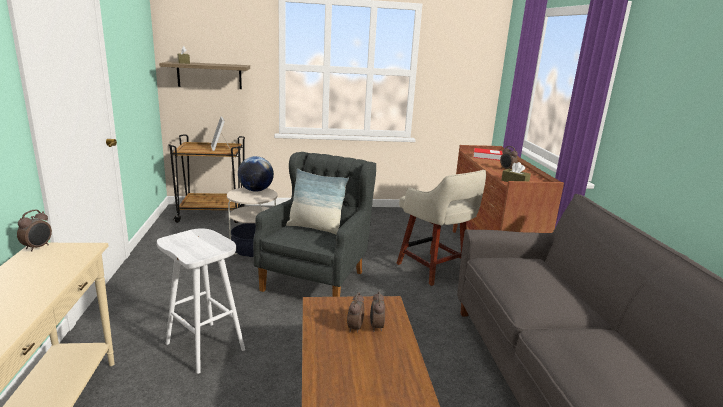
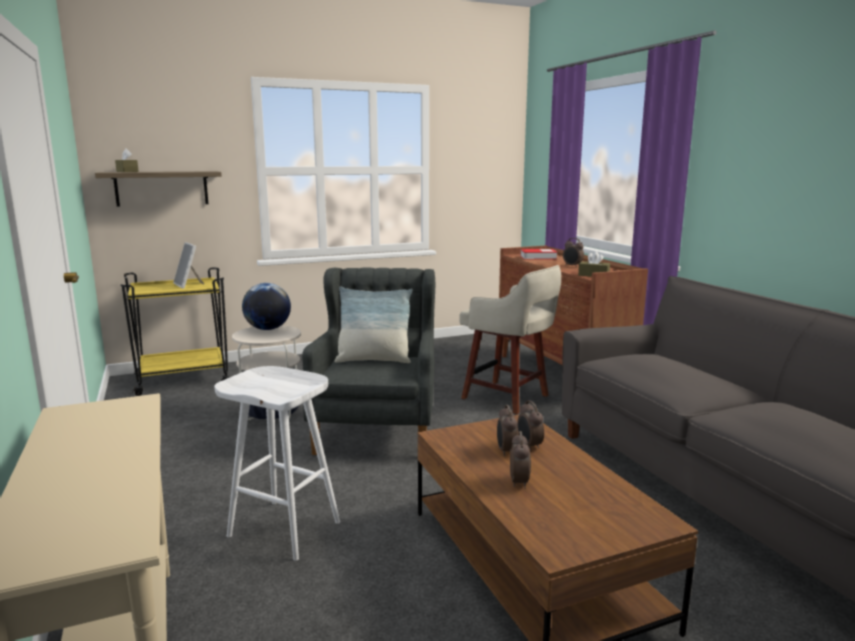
camera: 15 degrees left, 5 degrees down
(38, 247) = (62, 411): alarm clock -> alarm clock (519, 482)
(212, 214) = (184, 379): brown cart -> yellow cart

